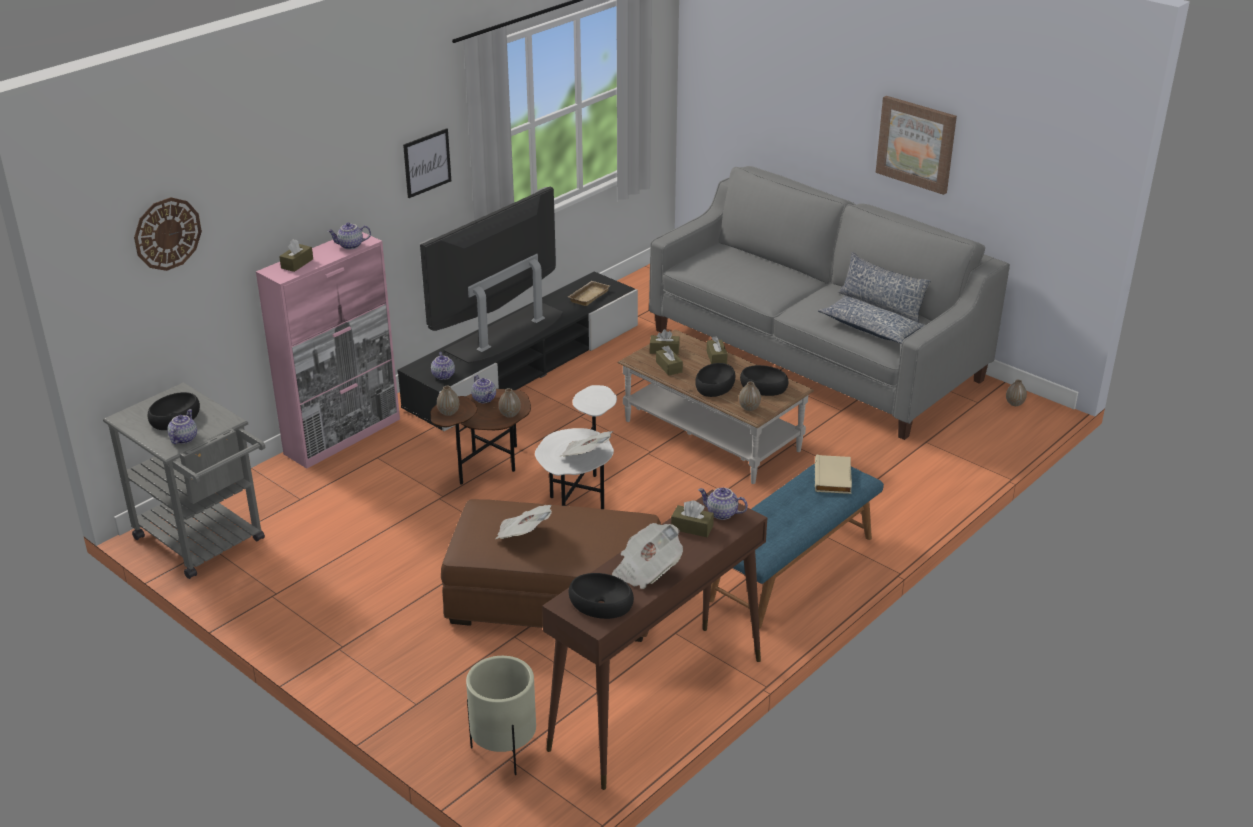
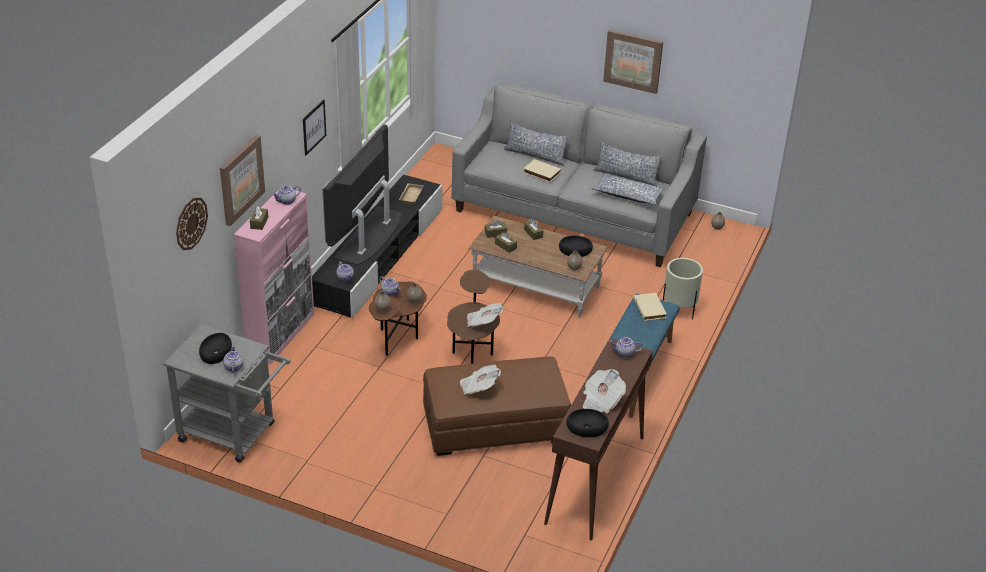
camera: 20 degrees left, 5 degrees up
(273, 197) = (241, 179): none -> picture
(504, 751) = (519, 531): beige planter -> beige planter (679, 310)
(581, 495) = (472, 348): white side table -> brown side table
(692, 527) = (612, 366): brown tissue box -> none
(714, 386) = (543, 255): black bowl -> none
(762, 285) = (541, 173): none -> beige book
(767, 265) = (535, 155): none -> pillow

